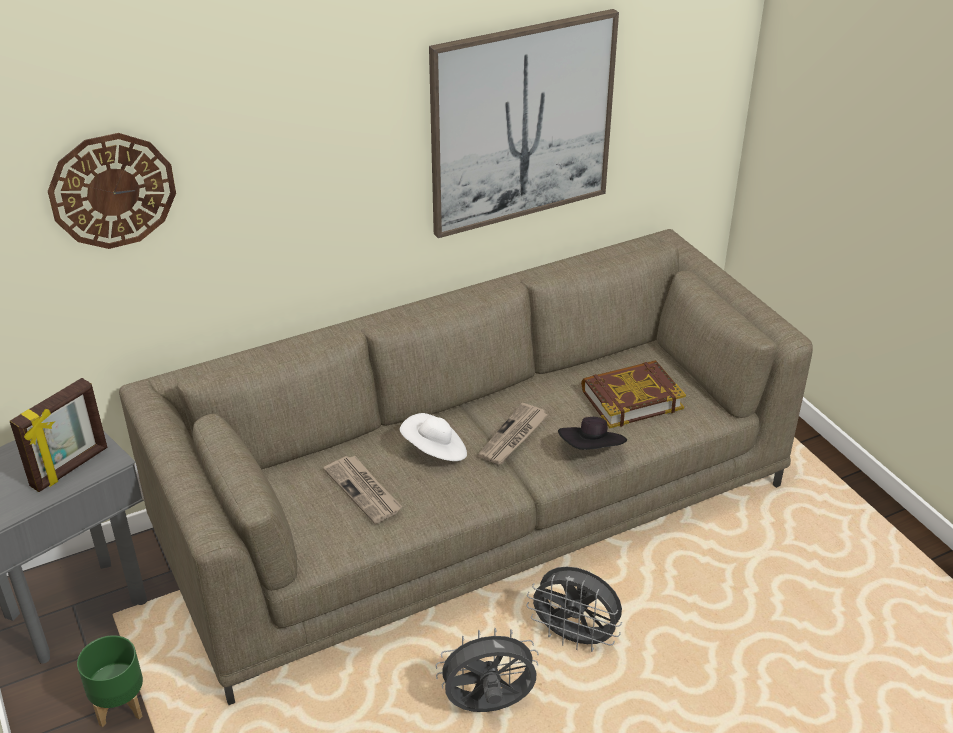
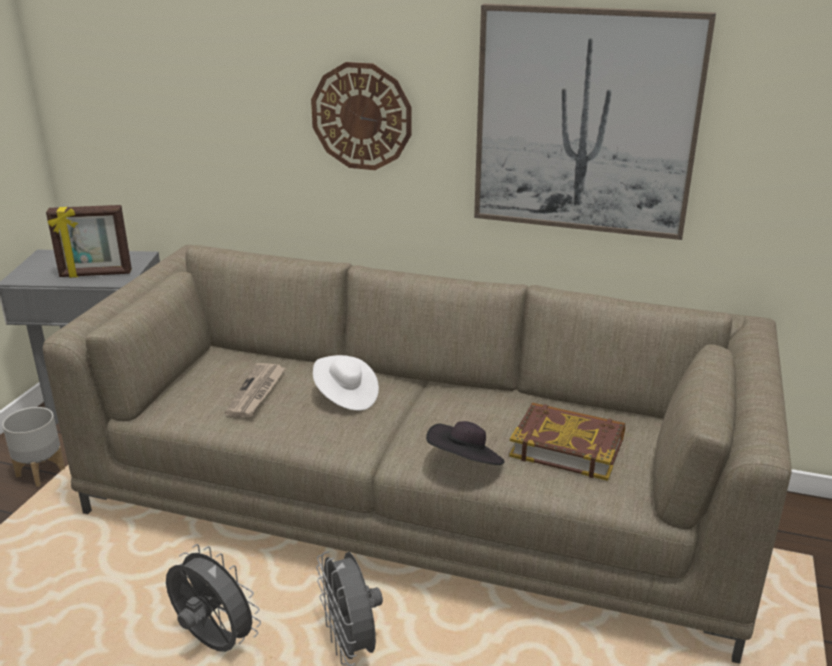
camera: 45 degrees right, 10 degrees down
(112, 191) = (195, 67): wall clock -> wall clock (361, 116)
(120, 705) = (41, 472): green planter -> grey planter
(513, 437) = (419, 419): newspaper -> none

